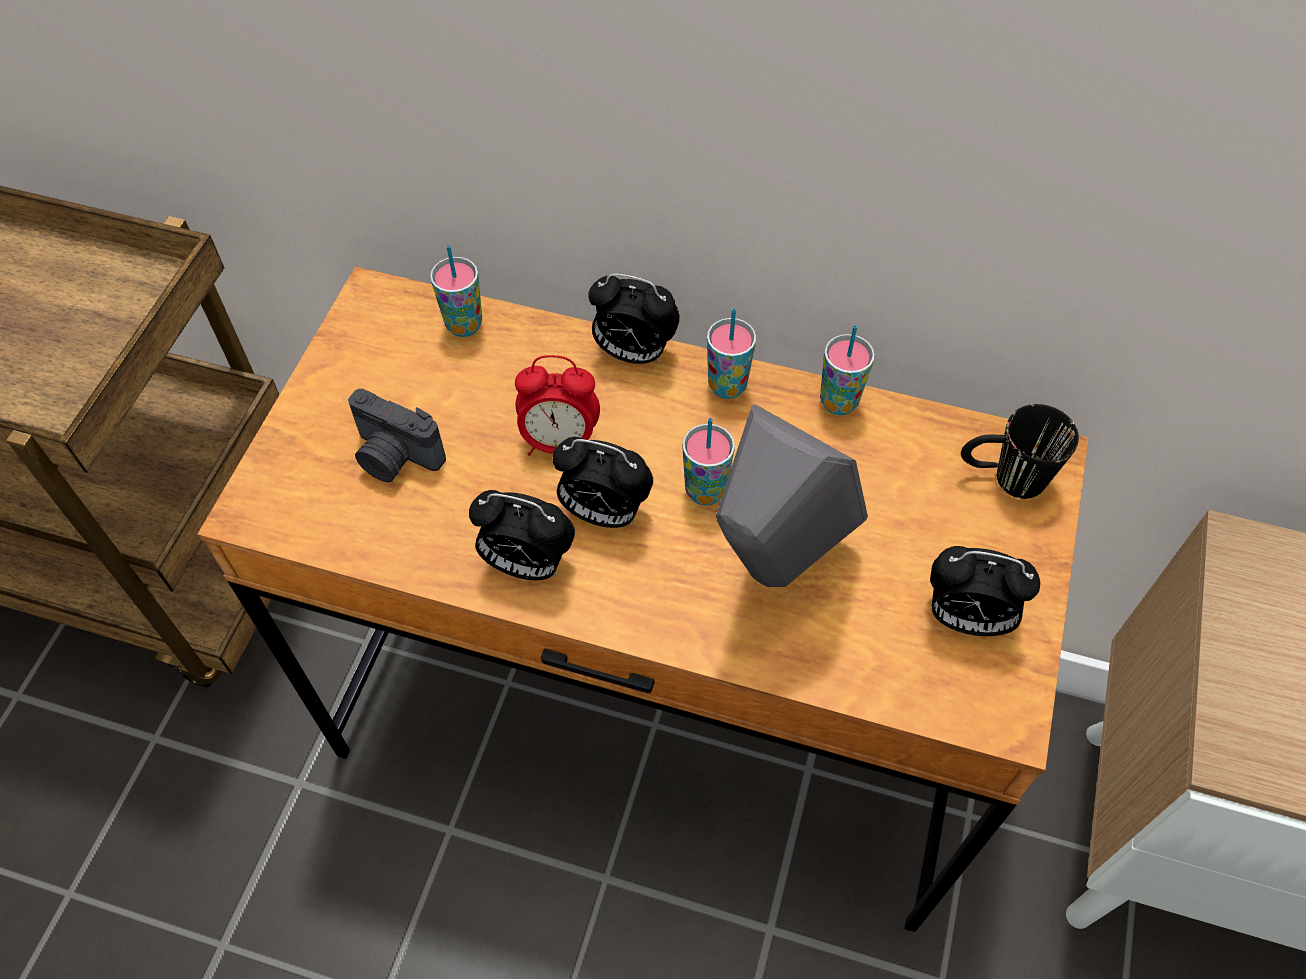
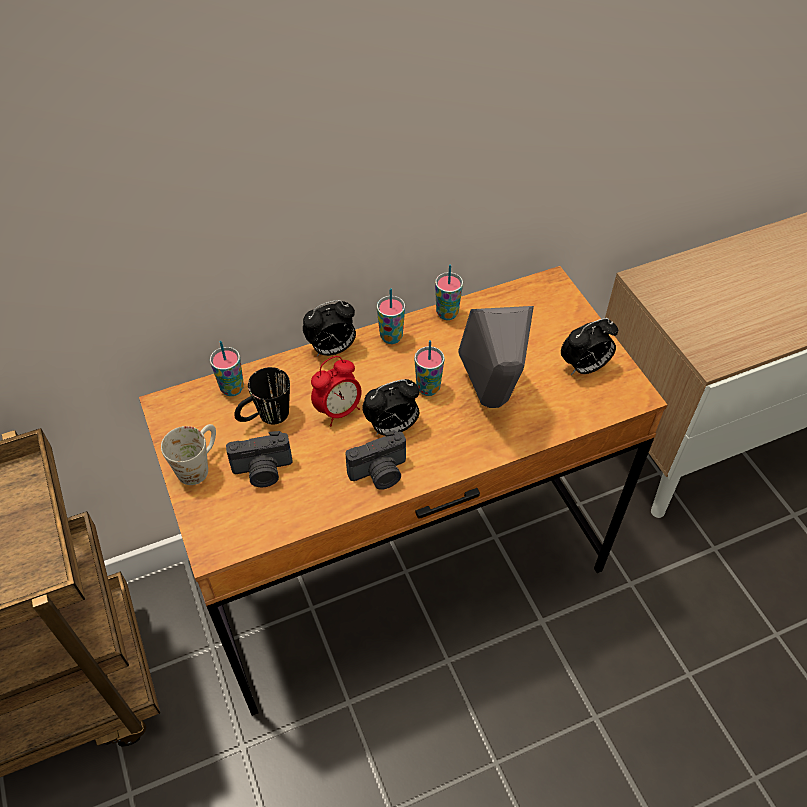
camera: 40 degrees left, 5 degrees down
(335, 396) = (199, 464): none -> white mug
(526, 564) = (380, 474): alarm clock -> camera
(1003, 478) = (544, 302): black mug -> black mug (265, 418)

